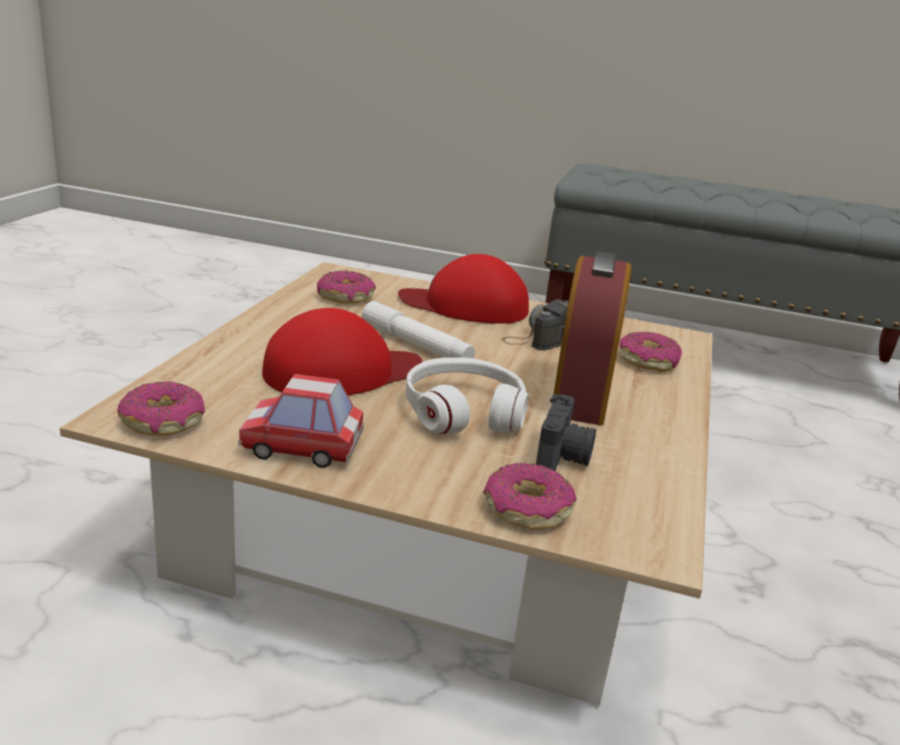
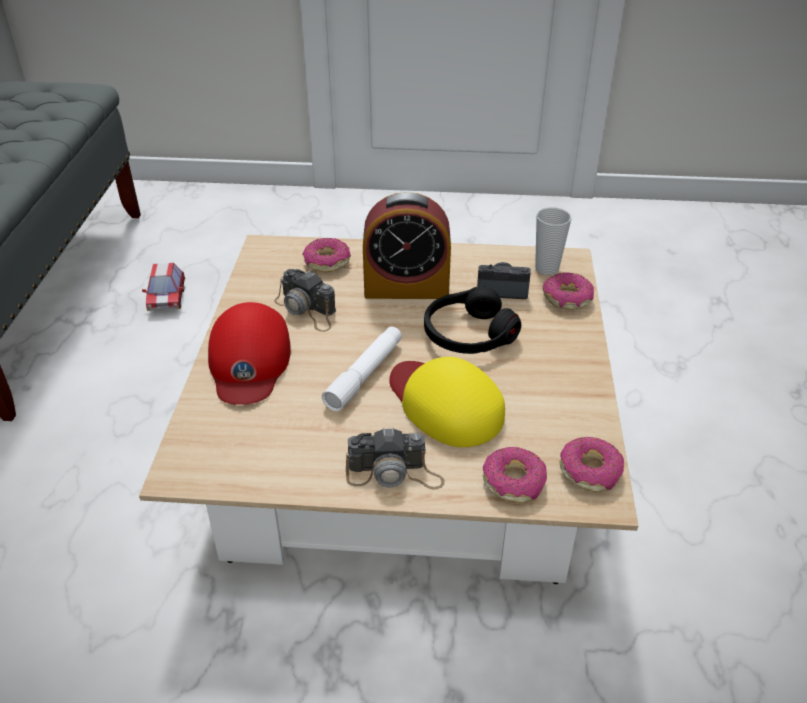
camera: 100 degrees left, 15 degrees up
(262, 334) = (394, 473): none -> camera
(302, 448) = (570, 393): toy car -> toy car (167, 299)
(341, 372) = (444, 404): red cap -> yellow cap
(346, 297) = (263, 444): donut -> donut (514, 482)
(463, 411) = (468, 334): white headphones -> black headphones
(624, 515) = (547, 268): none -> cup

